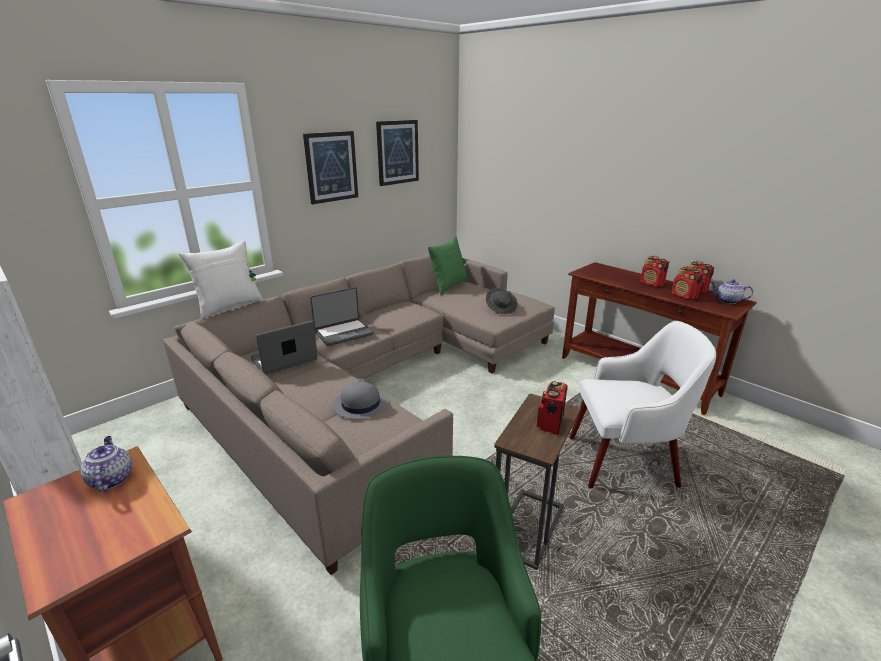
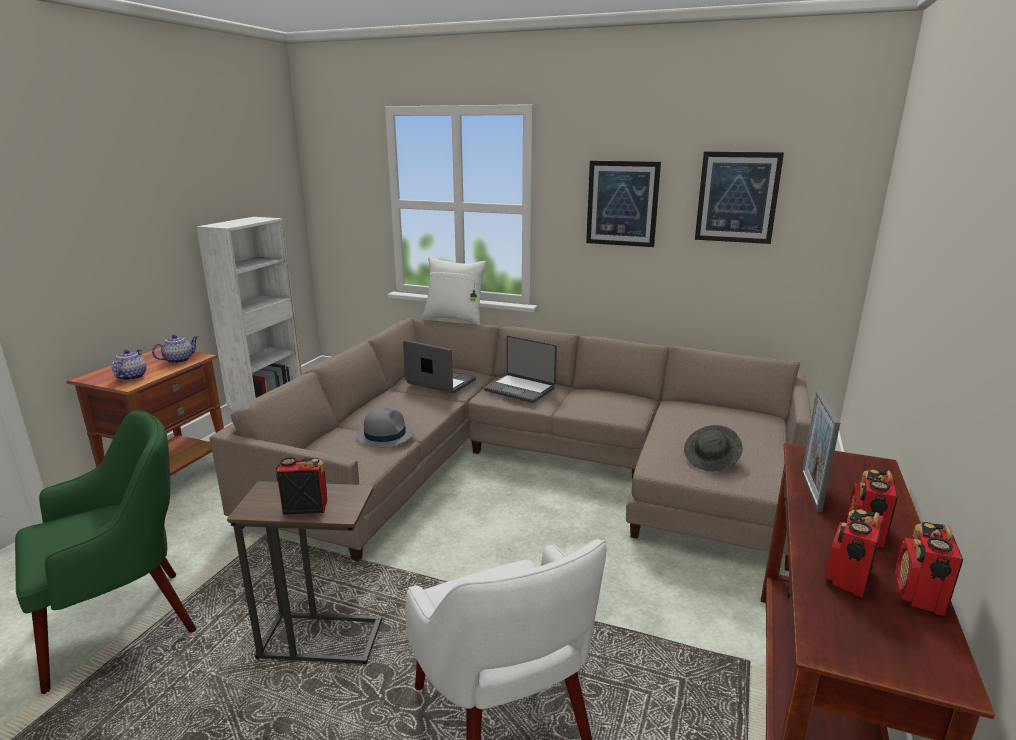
camera: 65 degrees right, 5 degrees down
(448, 287) = (729, 409): green pillow -> none
(616, 281) = (810, 491): none -> picture frame
(727, 301) = (910, 649): teapot -> teapot (131, 377)

